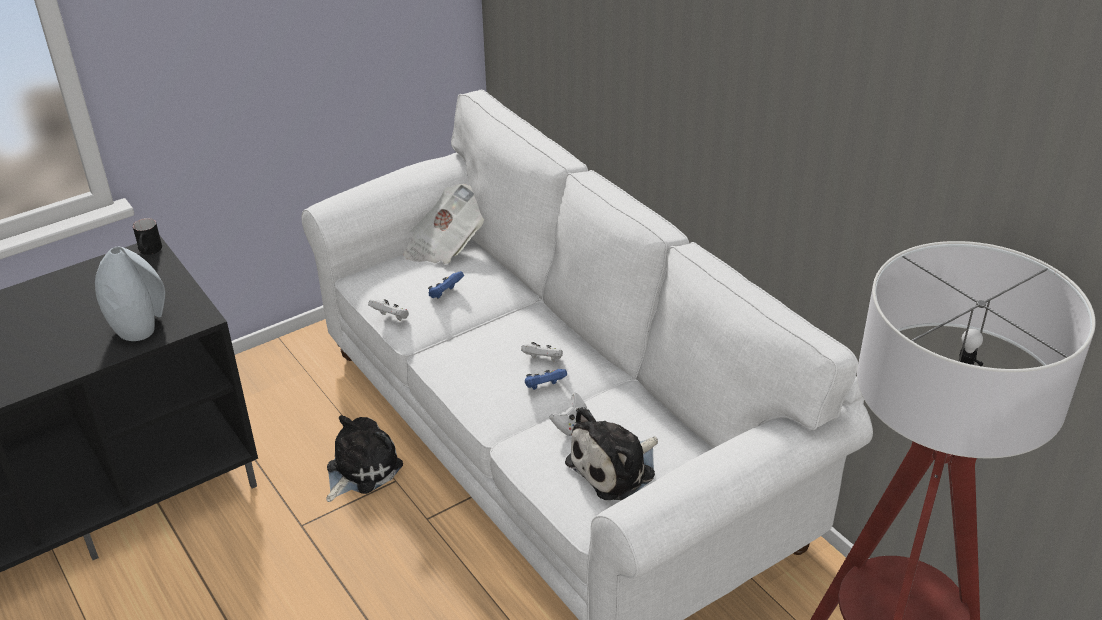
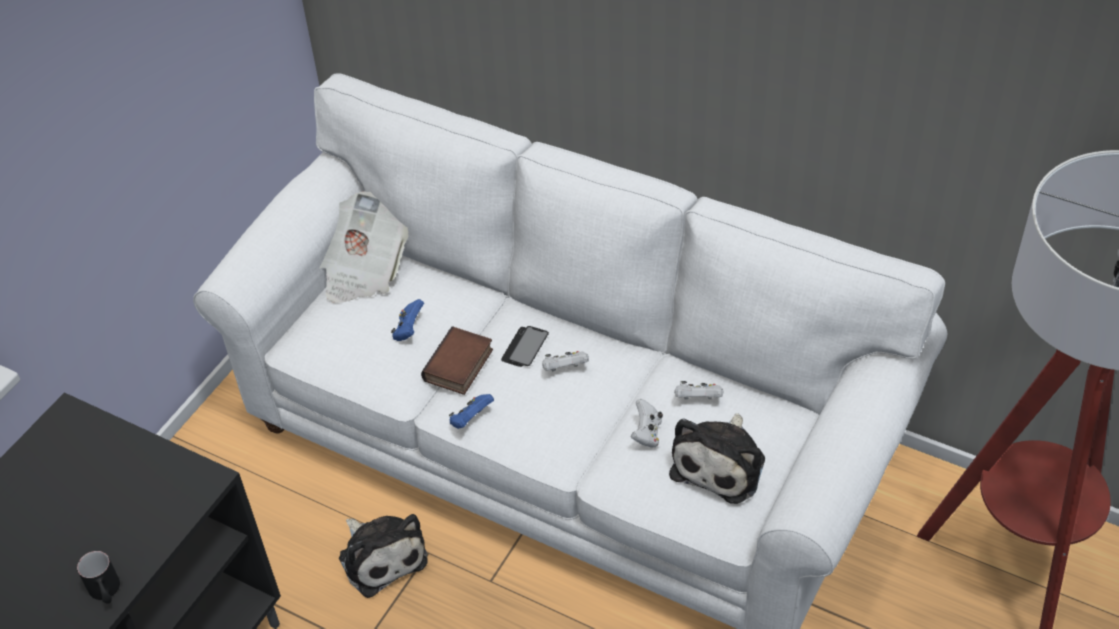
camera: 25 degrees left, 10 degrees up
(139, 326) = (140, 520): grey vase -> none
(149, 252) = (69, 419): black mug -> black mug (106, 593)
(360, 469) = (381, 556): plush toy -> plush toy turned 135 degrees clockwise
(391, 318) = (369, 382): white game controller -> white game controller (698, 399)
(464, 330) = (459, 366): none -> book
(524, 335) = (525, 347): none -> phone
(544, 387) = (587, 400): blue game controller -> blue game controller (471, 420)

